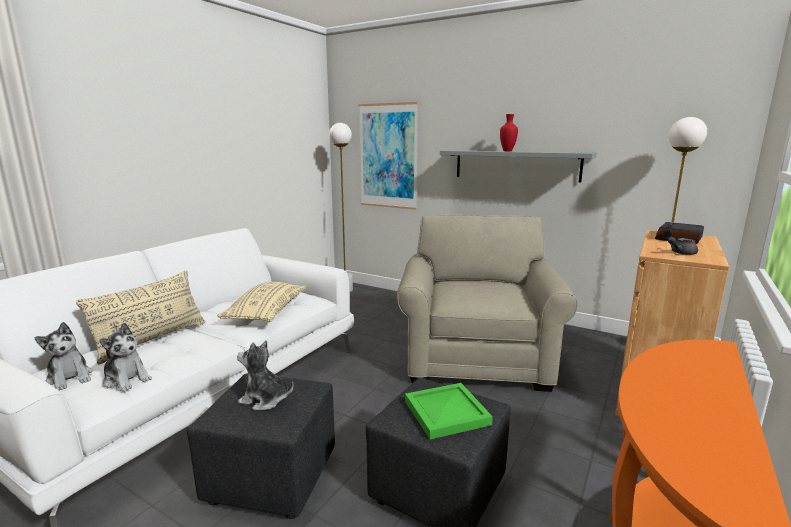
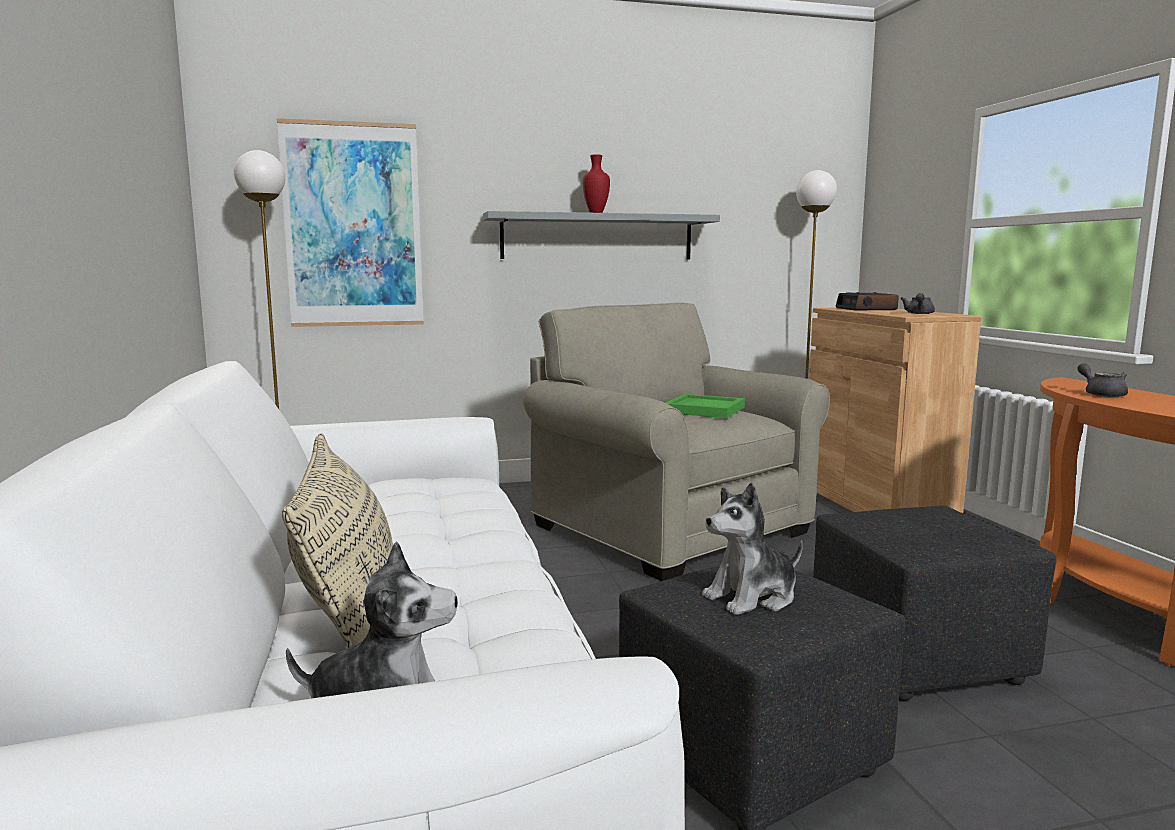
camera: 45 degrees left, 5 degrees down
(127, 379) = (512, 662): plush toy -> none
(267, 312) = (442, 512): beige pillow -> none
(445, 412) = (932, 527): green tray -> green tray (703, 410)
(671, 368) = (1101, 394): none -> grey teapot

